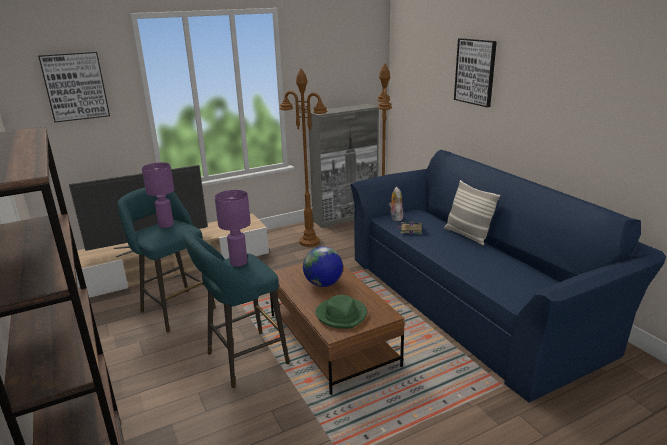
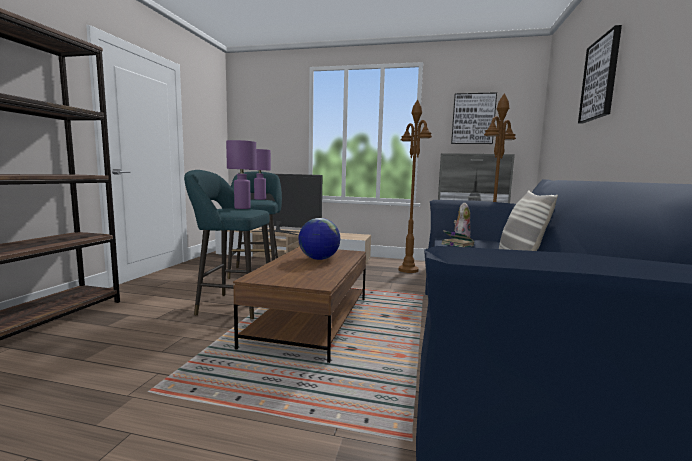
camera: 40 degrees right, 15 degrees down
(75, 86) = (268, 115): picture -> picture (473, 119)
(342, 315) = (286, 273): green hat -> none

